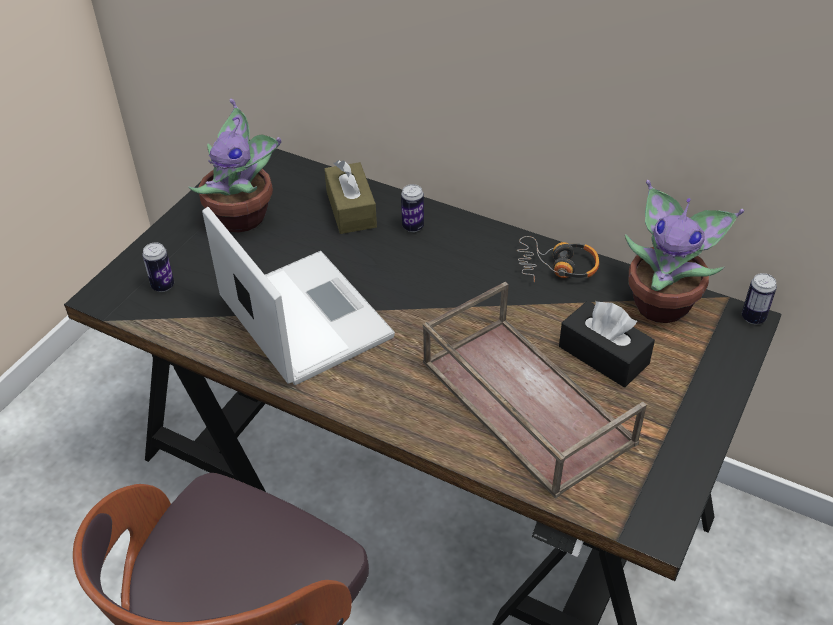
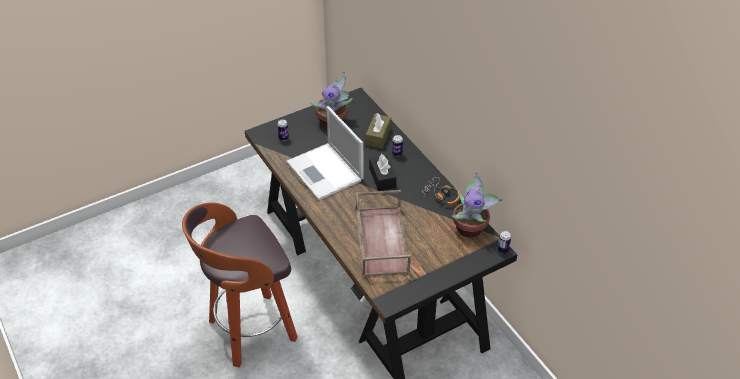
camera: 30 degrees right, 0 degrees up
(303, 316) = (326, 172): laptop -> laptop turned 150 degrees clockwise
(603, 355) = (427, 237): black tissue box -> black tissue box (382, 178)

